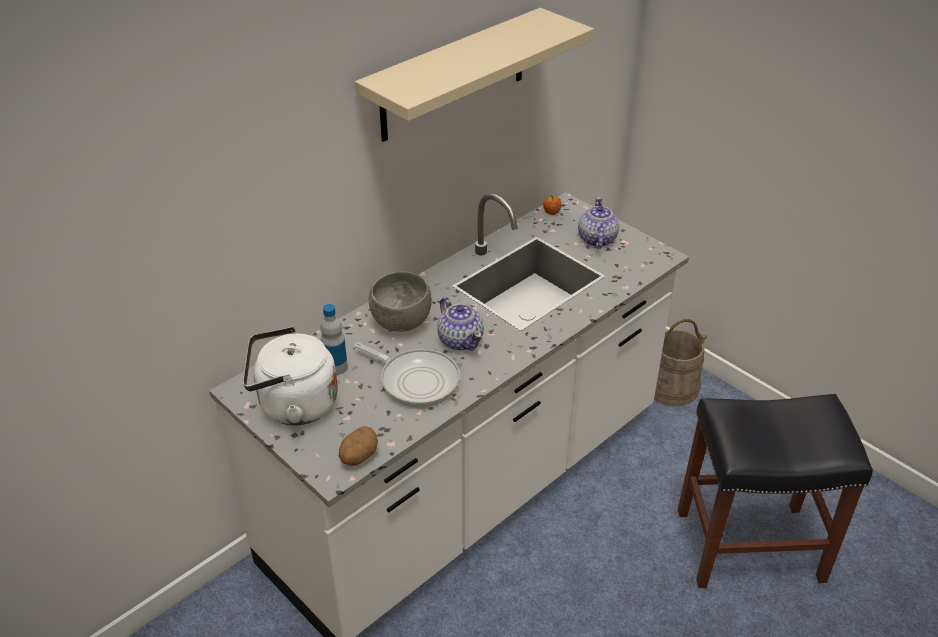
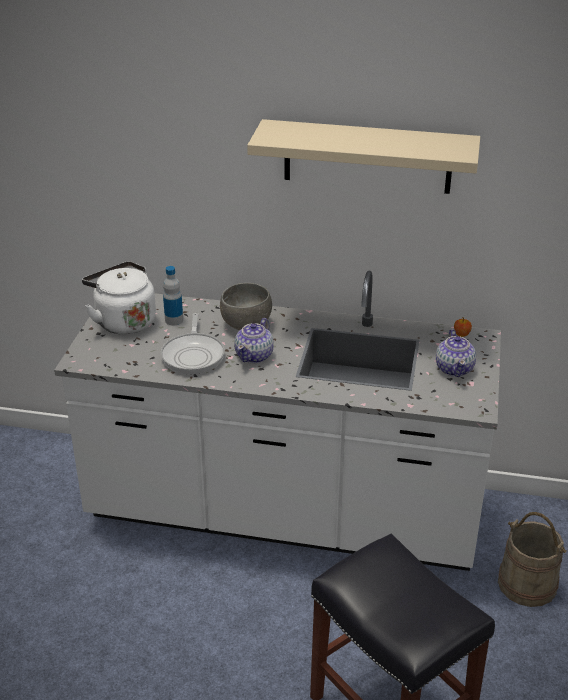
camera: 55 degrees right, 5 degrees down
(358, 457) = (100, 364): potato -> none
(596, 239) = (454, 368): teapot -> teapot turned 120 degrees clockwise

